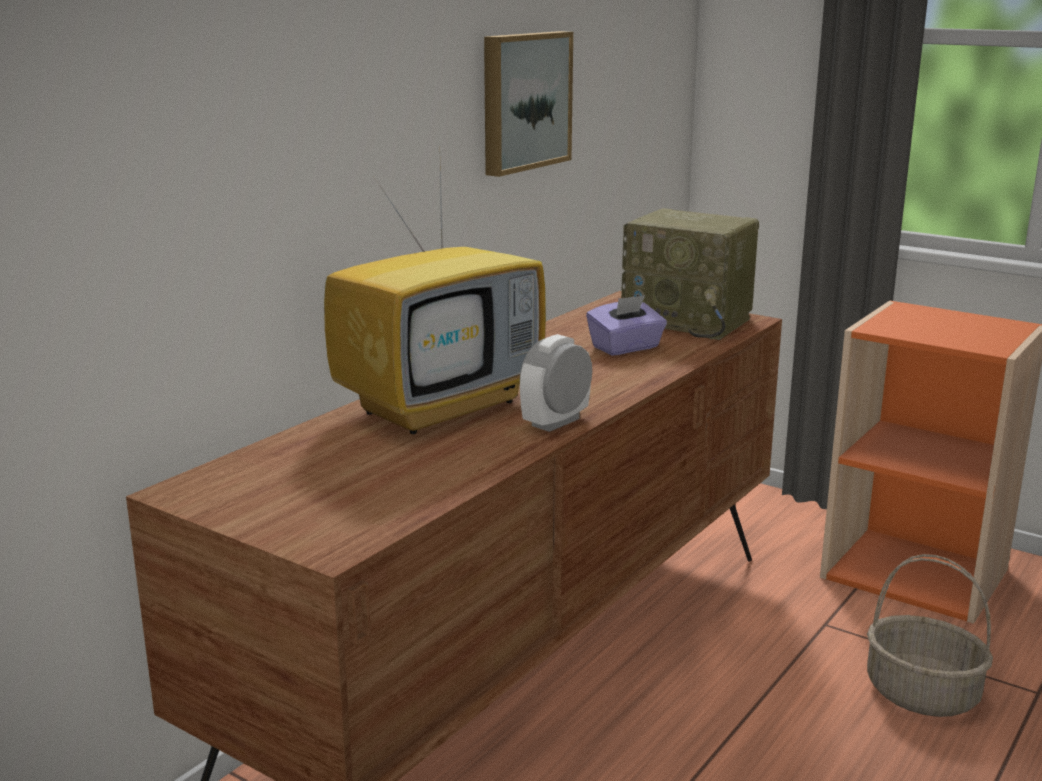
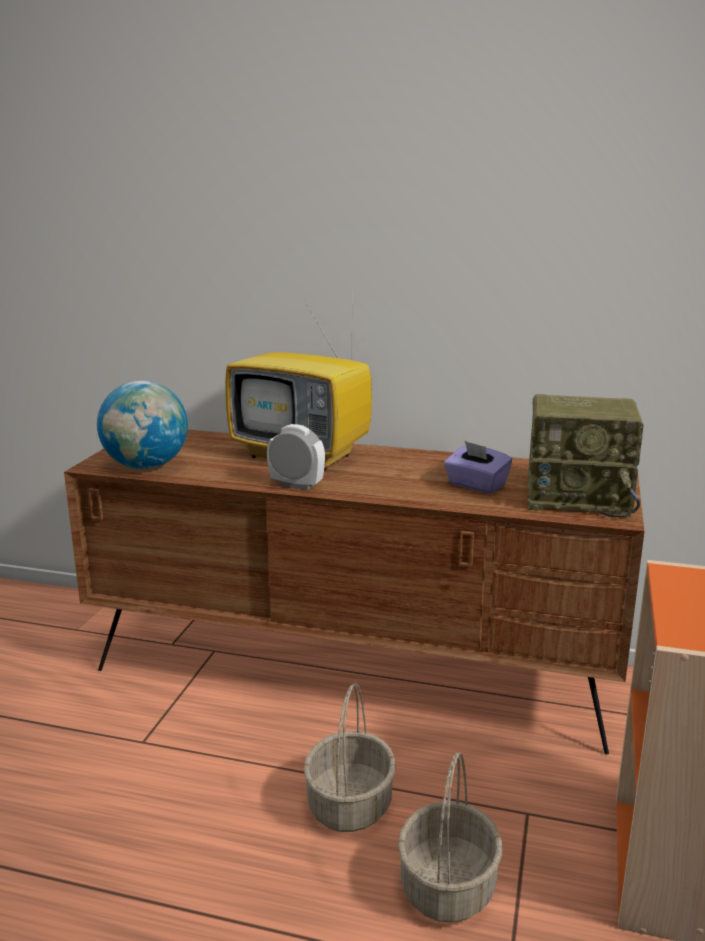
camera: 70 degrees right, 0 degrees up
(380, 506) = (146, 466): none -> globe
(523, 101) = (505, 275): picture -> none
(689, 321) = (579, 498): radio -> radio turned 90 degrees counterclockwise
(790, 727) = (350, 806): none -> basket

